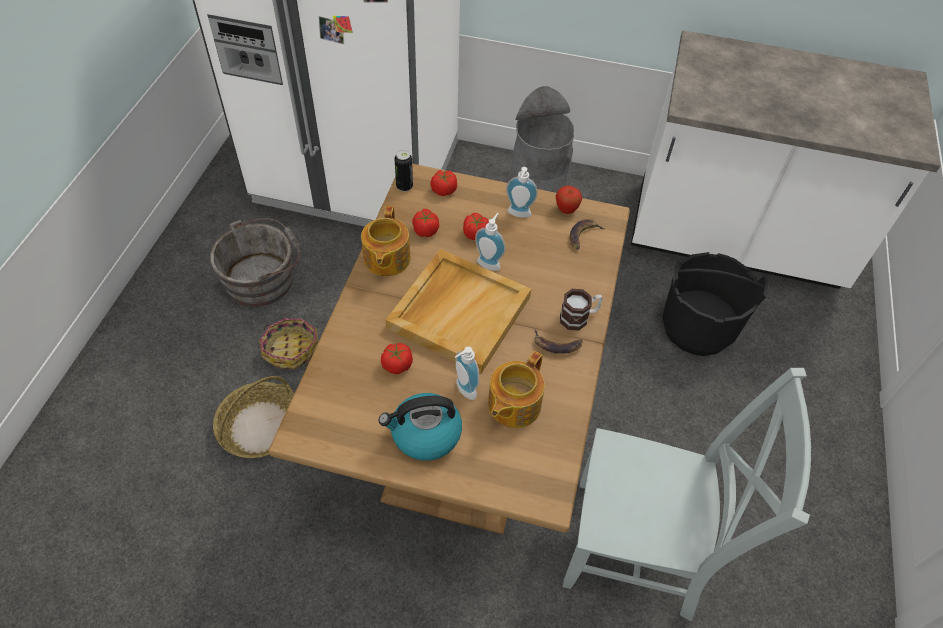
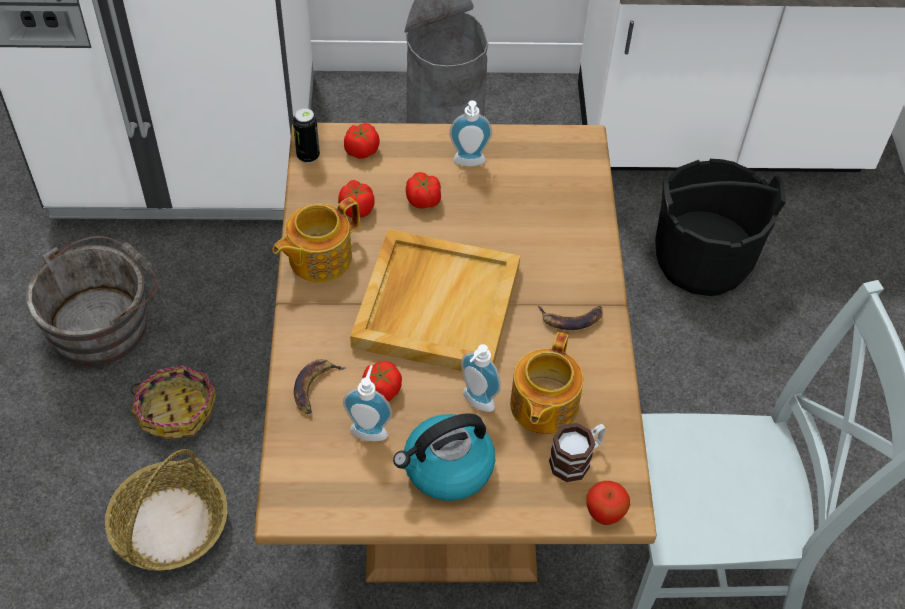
camera: 15 degrees left, 0 degrees up
(386, 259) = (318, 258): teapot -> teapot turned 60 degrees clockwise
(490, 262) = (453, 233): soap dispenser -> soap dispenser (370, 429)
(566, 210) = (527, 145): apple -> apple (604, 515)
(579, 317) = (587, 279): mug -> mug (576, 459)
(583, 236) = (559, 174): banana -> banana (315, 388)

